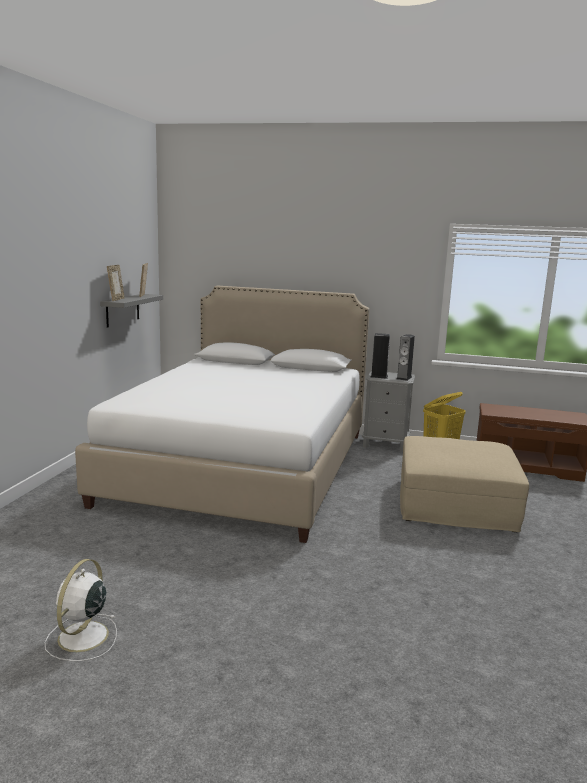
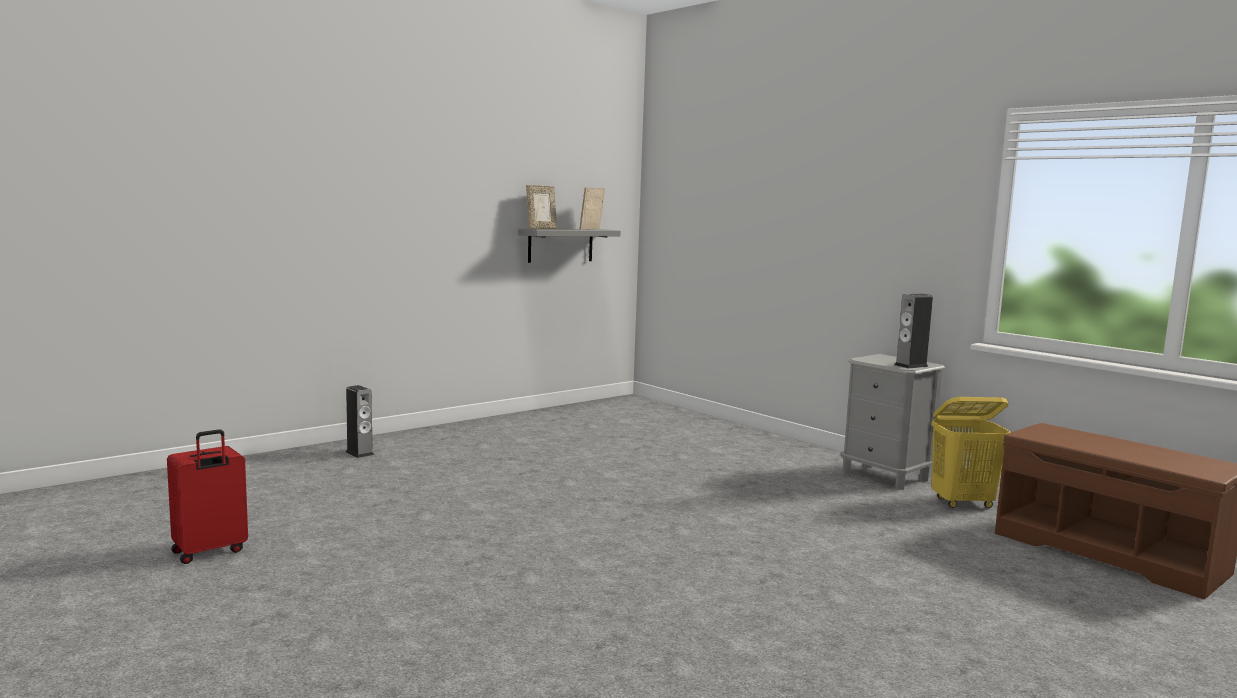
camera: 35 degrees right, 5 degrees down
(82, 638) = (210, 552): white fan -> red suitcase
(243, 466) = (632, 459): white bed -> none
(379, 376) = (872, 359): speaker -> speaker (359, 453)
(455, 504) = (866, 562): beige ottoman -> none

